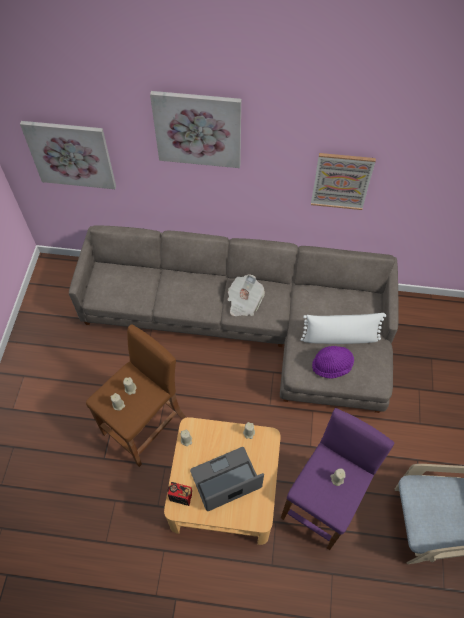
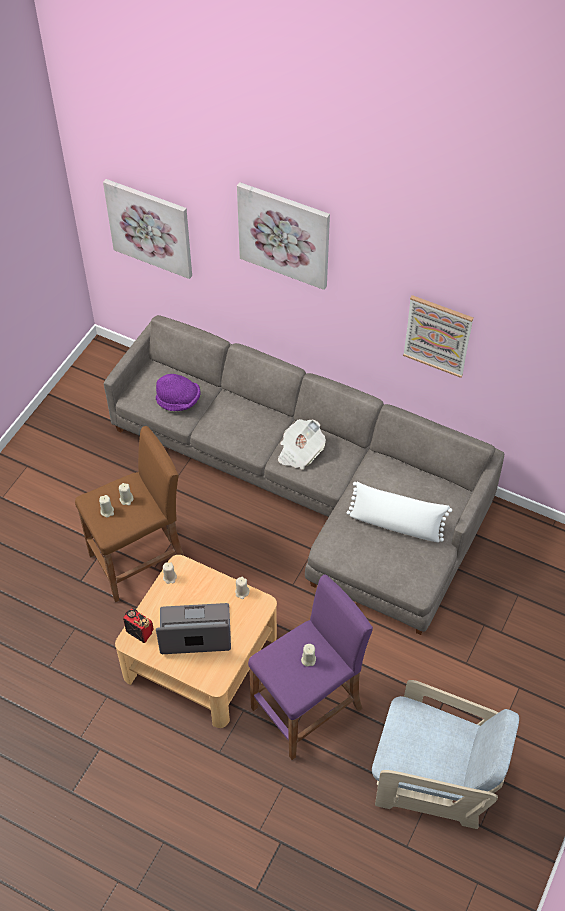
camera: 20 degrees right, 5 degrees down
(332, 366) = (370, 552): purple hat -> purple hat (179, 401)

